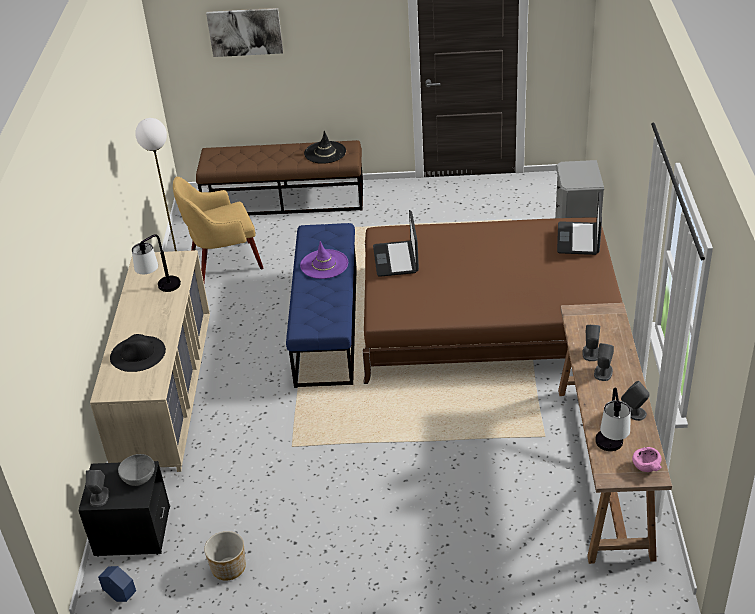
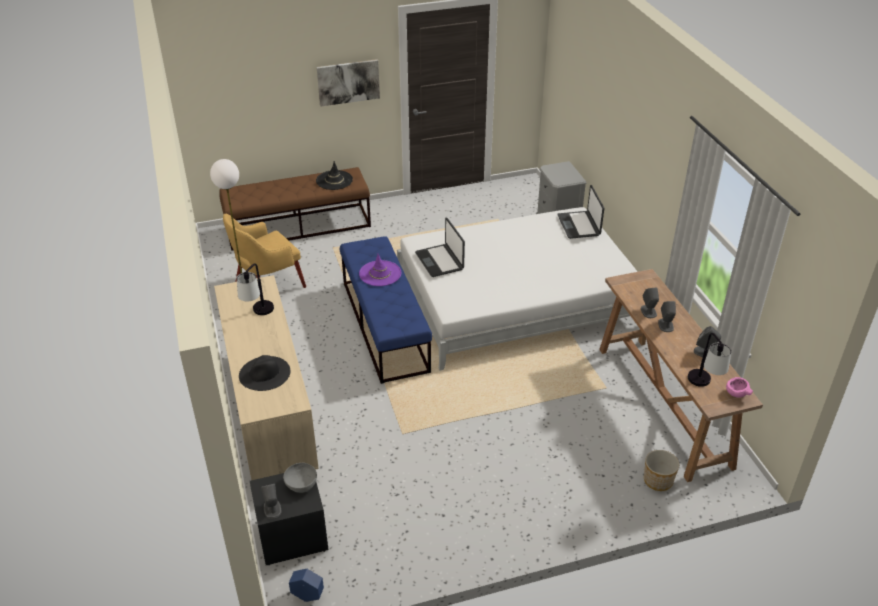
camera: 20 degrees left, 0 degrees up
(228, 567) = (394, 549): planter -> planter (657, 480)
(245, 31) = (258, 79): picture -> picture (348, 82)
(488, 317) = (516, 300): brown bed -> white bed

